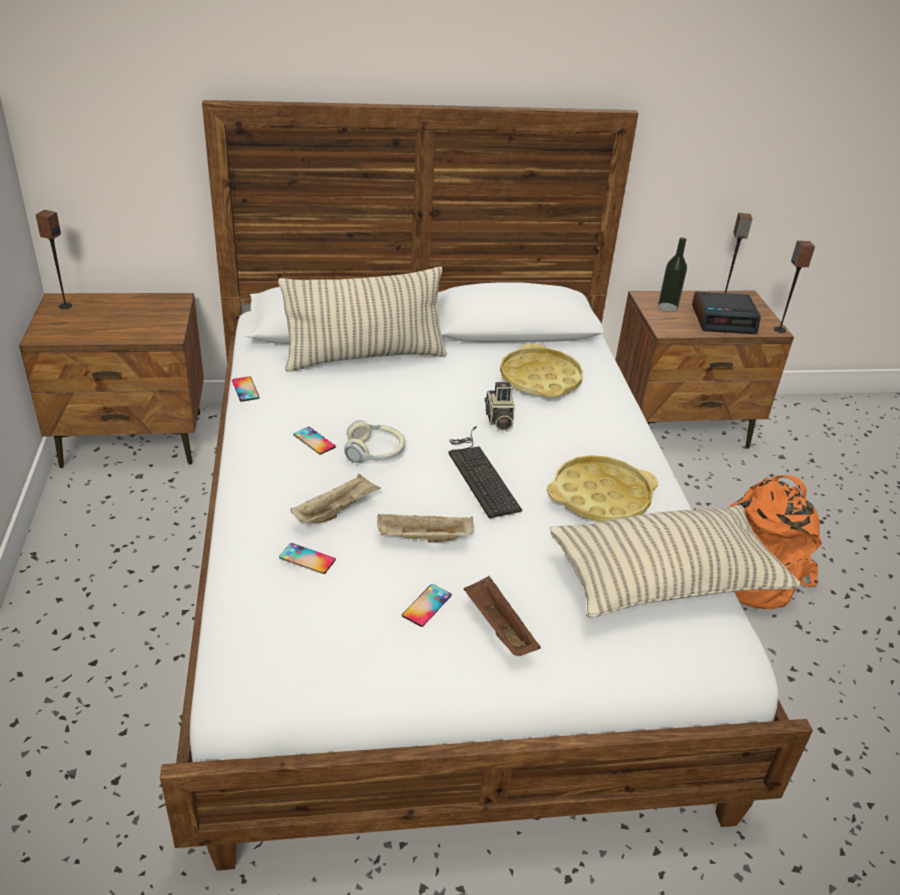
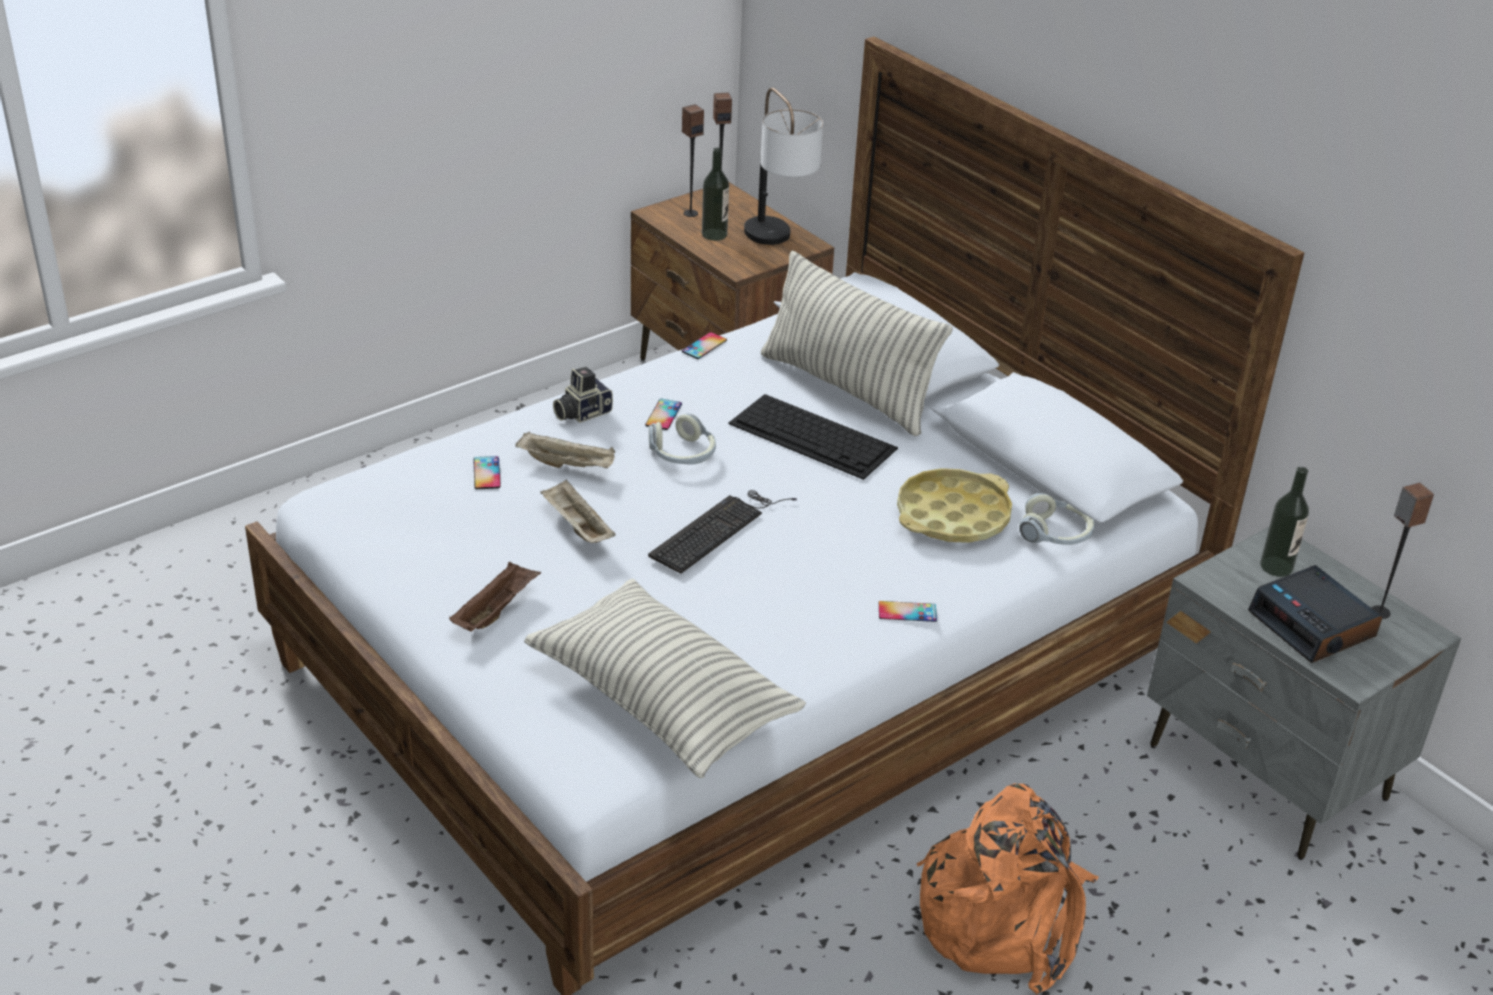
camera: 60 degrees right, 0 degrees up
(109, 326) = (714, 234): none -> bottle
(159, 309) = (777, 244): none -> table lamp
(407, 391) = (814, 436): none -> keyboard
(427, 605) = (489, 560): phone -> phone (907, 612)
(498, 420) = (832, 512): camera -> camera (581, 412)
(587, 355) = (1055, 534): none -> headphones
(600, 496) = (764, 621): yellow tray -> none
(681, 426) = (1268, 774): brown nightstand -> grey nightstand
(779, 330) = (1359, 684): speaker -> speaker (690, 213)

